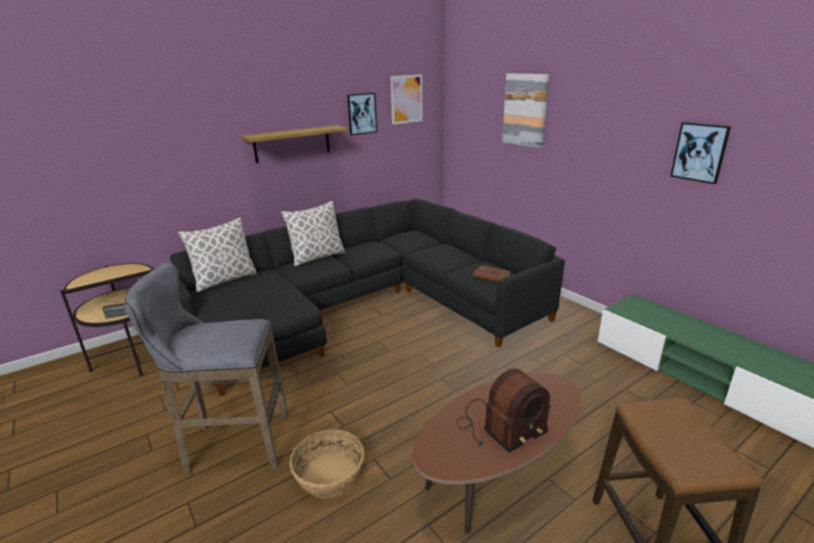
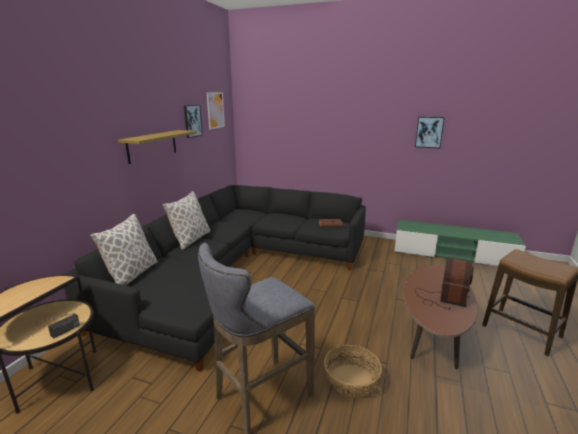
camera: 35 degrees left, 5 degrees down
(525, 110) = (309, 115): picture -> none

